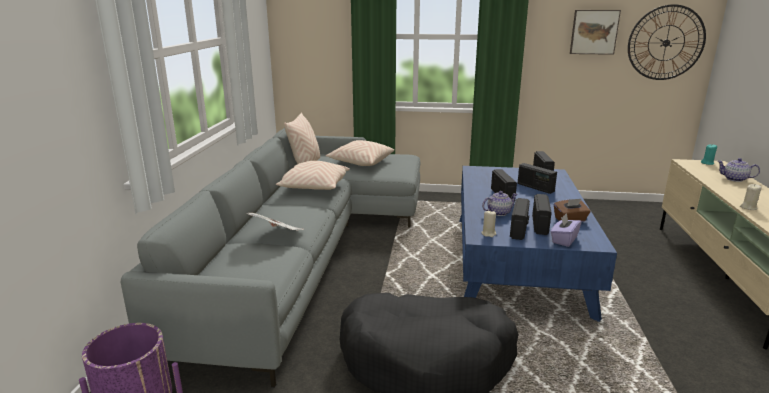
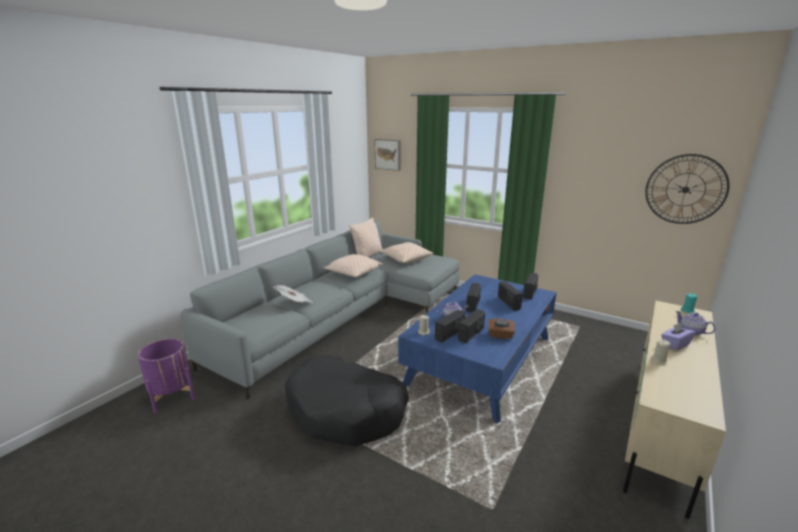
camera: 25 degrees right, 0 degrees up
(564, 240) = (473, 350): purple tissue box -> purple tissue box (675, 344)
(594, 32) = (613, 174): picture -> picture (388, 154)

